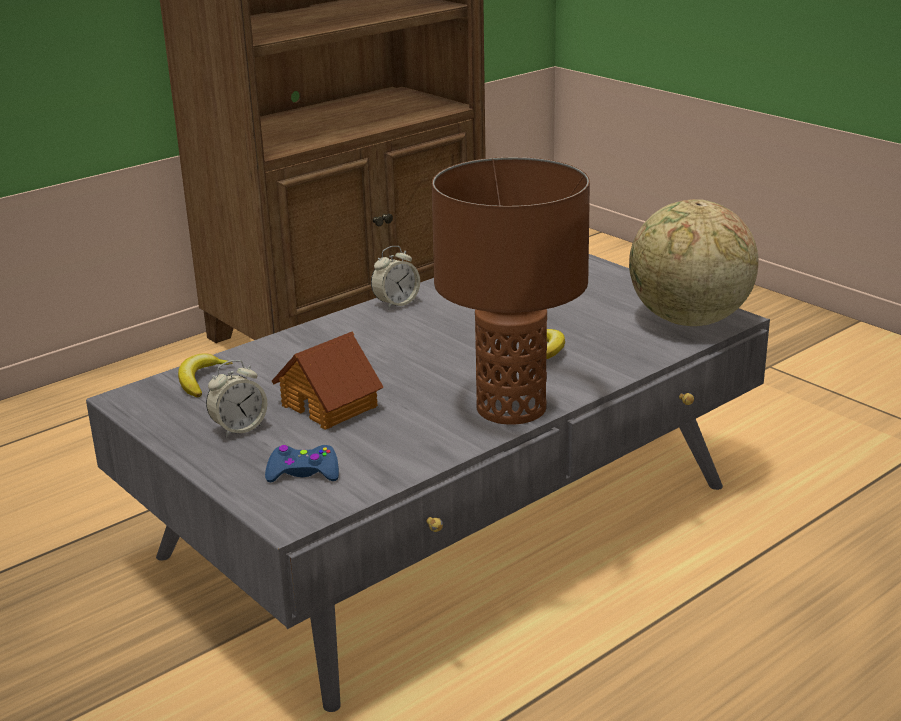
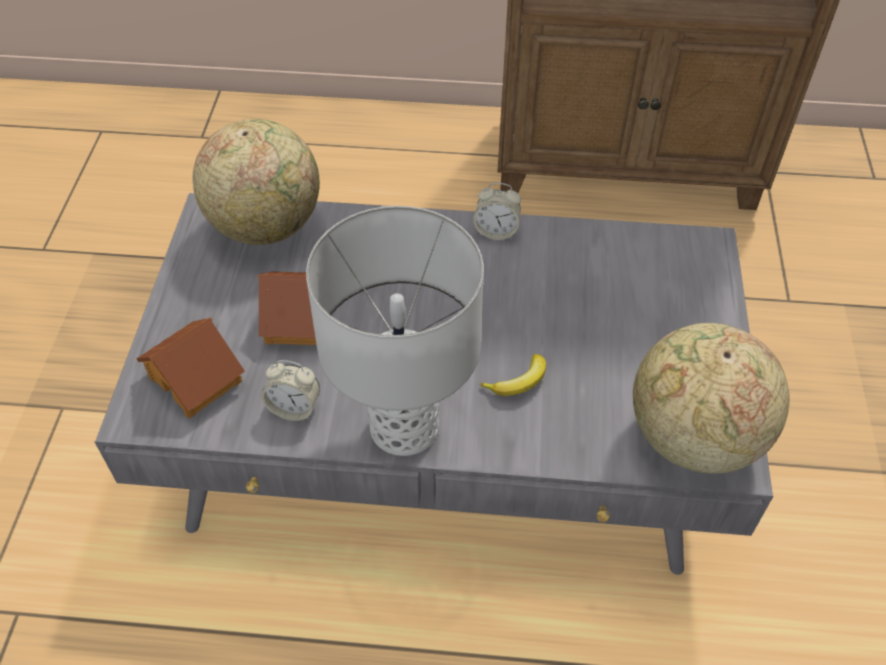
camera: 45 degrees right, 25 degrees up
(201, 380) = (266, 225): banana -> globe
(239, 428) = (222, 297): alarm clock -> alarm clock (294, 408)
(303, 473) = (196, 378): blue game controller -> toy house
(512, 407) = (406, 426): brown table lamp -> white table lamp

